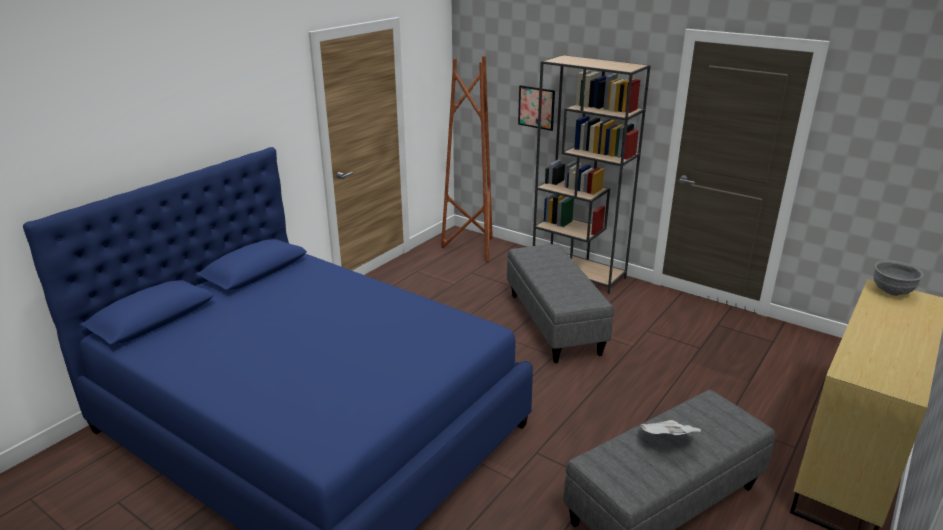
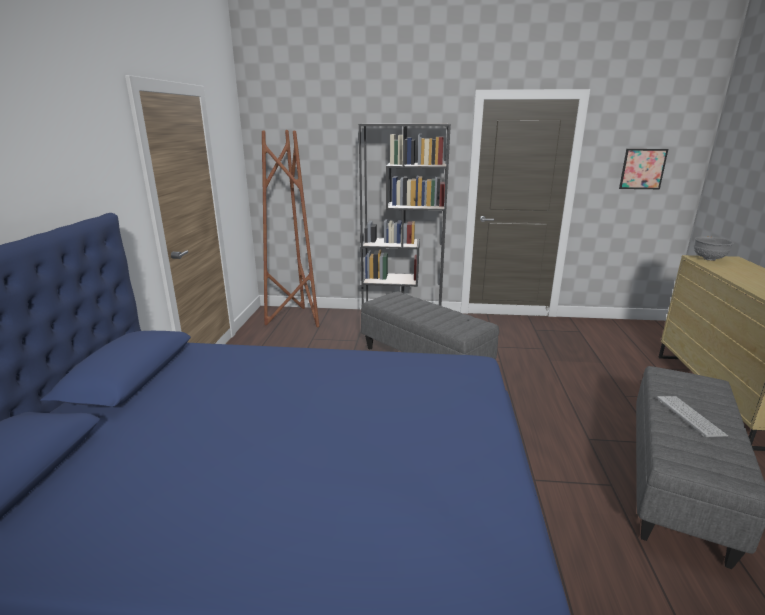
camera: 30 degrees left, 5 degrees down
(536, 107) = (339, 177): picture -> picture (642, 169)
(667, 440) = (690, 416): newspaper -> keyboard

